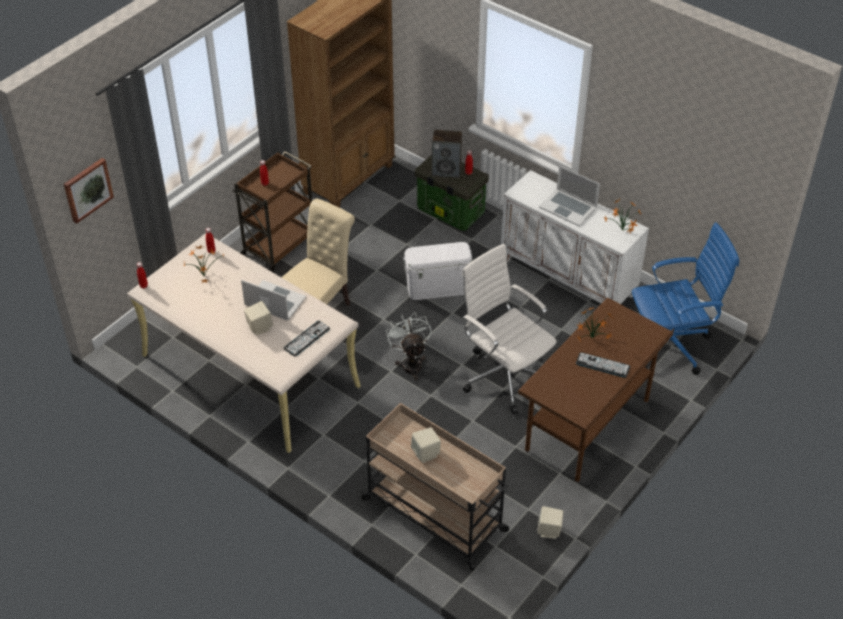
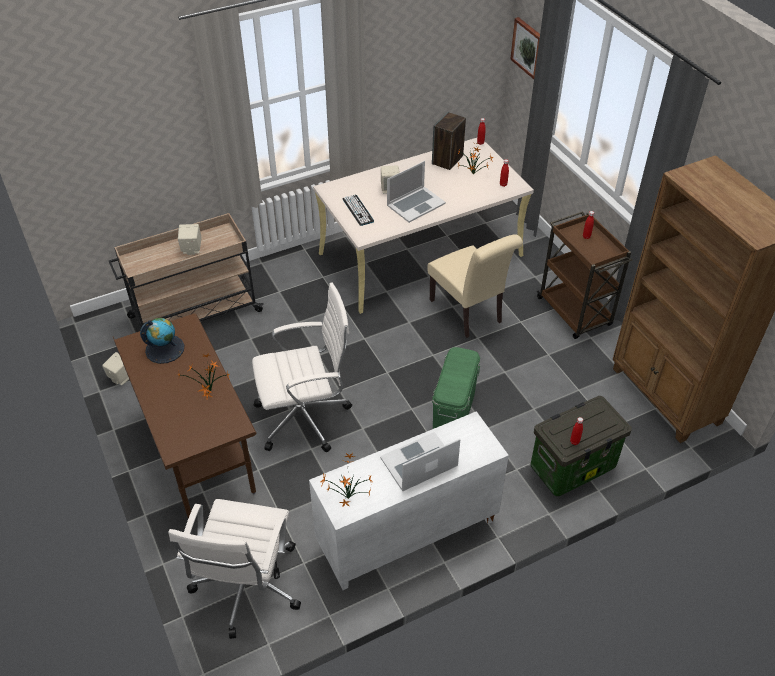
camera: 115 degrees right, 0 degrees up
(410, 363) = (365, 355): white fan -> none
(438, 287) = (454, 410): white storage box -> green storage box
(446, 170) = (587, 422): speaker -> speaker (447, 160)
(571, 388) = (165, 349): none -> globe
(602, 365) = (171, 384): keyboard -> none
(670, 345) = (246, 587): blue office chair -> white office chair

